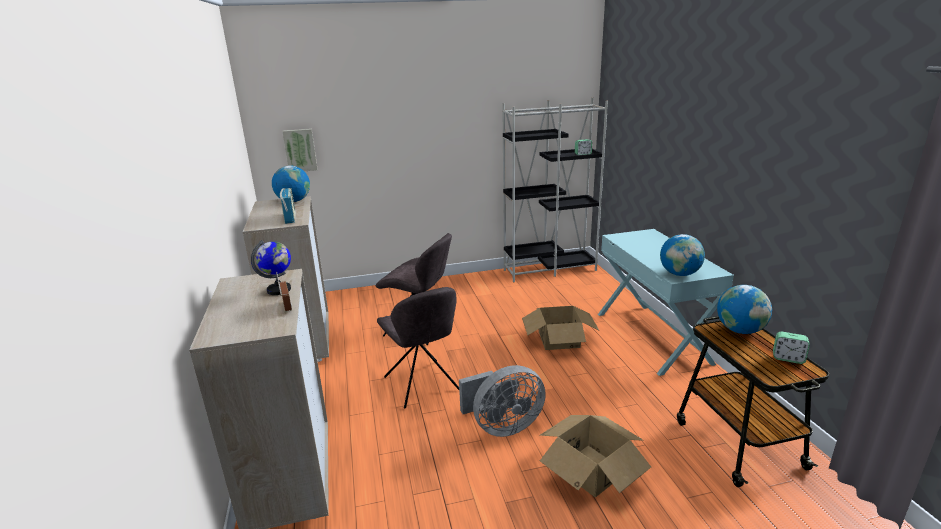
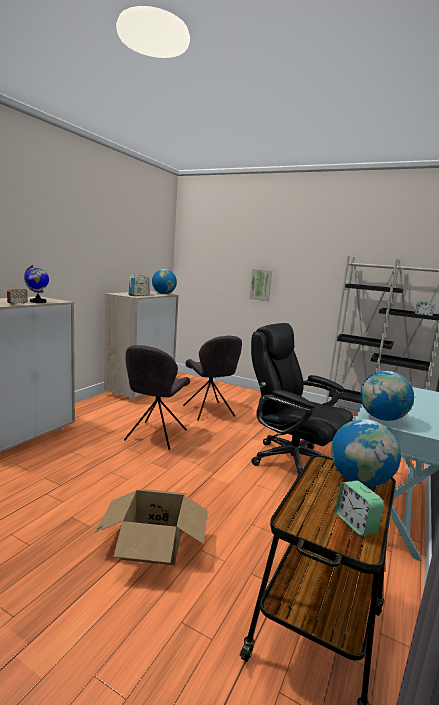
camera: 40 degrees right, 10 degrees down
(300, 150) = (201, 272): picture -> picture (261, 285)
(502, 426) = (153, 481): grey fan -> none
(559, 339) = (292, 461): cardboard box -> black office chair

